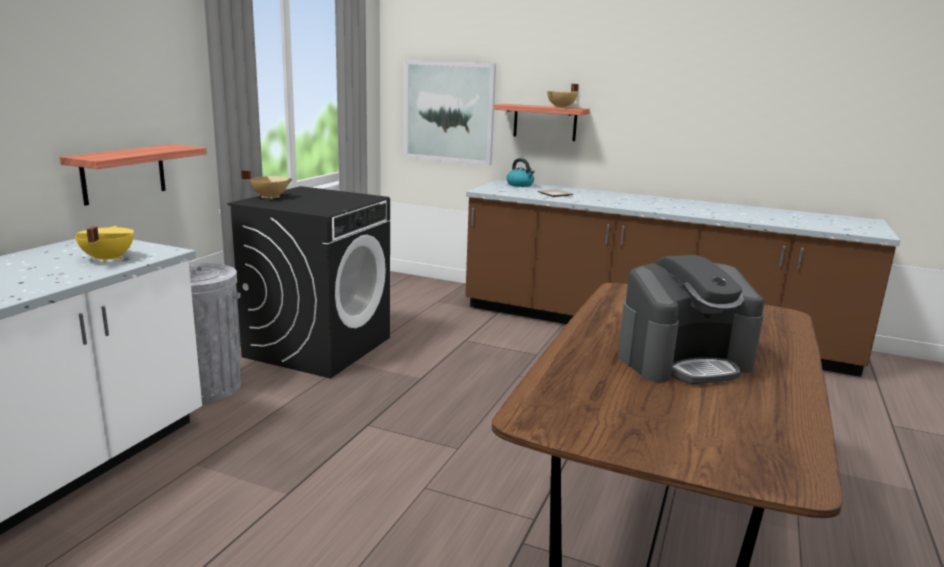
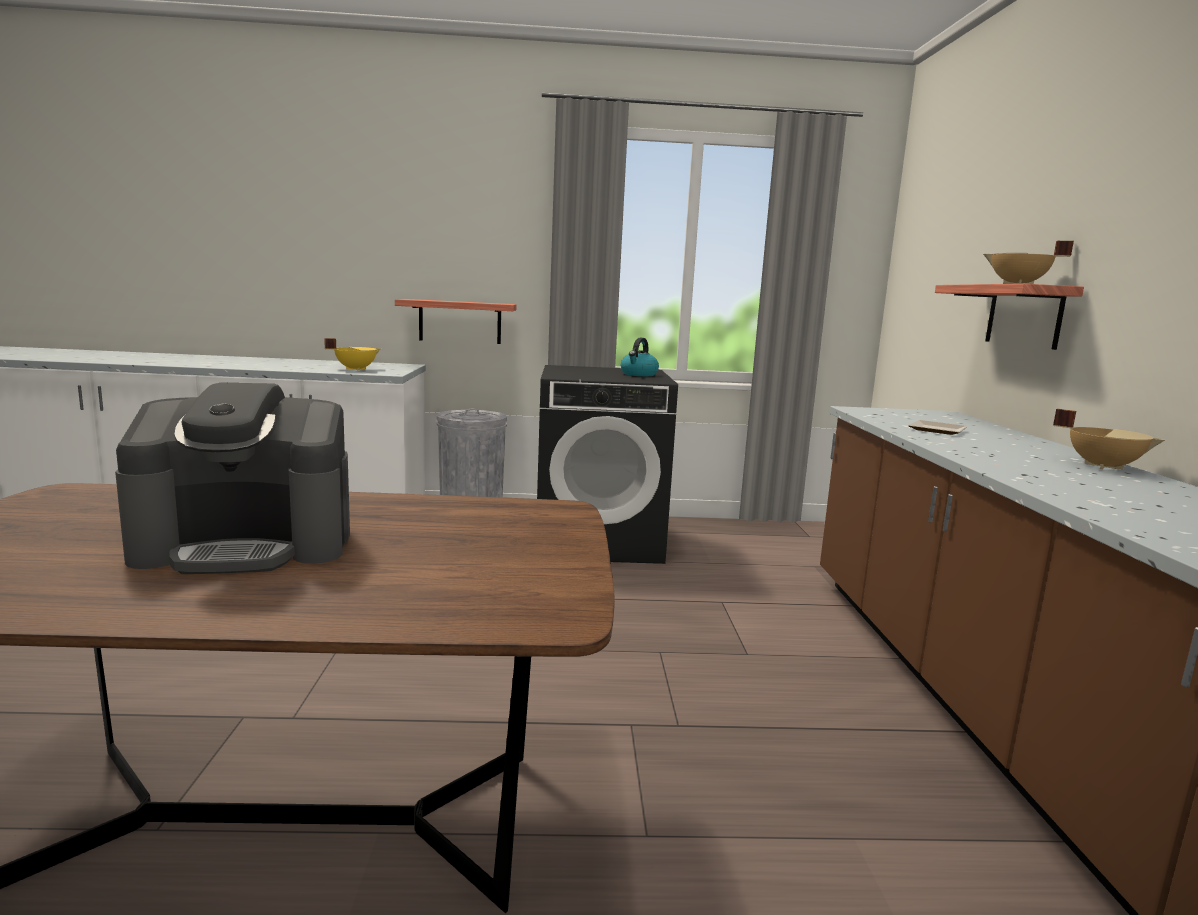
camera: 65 degrees right, 5 degrees down
(270, 197) = (589, 368): beige cooking pot -> beige cooking pot (1103, 466)
(449, 112) = (932, 305): picture -> none
(520, 185) = (952, 418): kettle -> kettle (639, 374)
(684, 360) = (248, 544): coffee machine -> coffee machine turned 60 degrees counterclockwise

